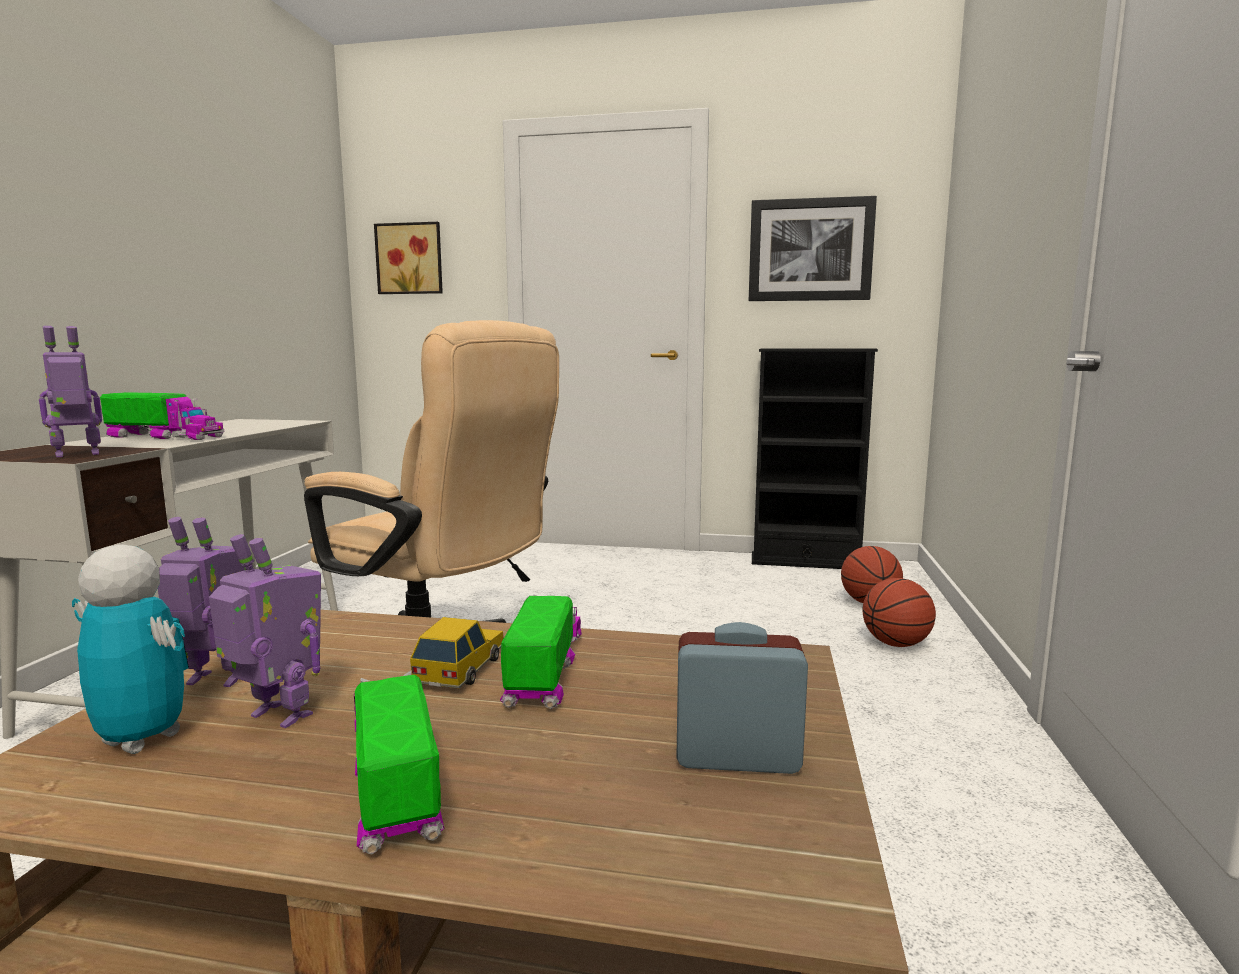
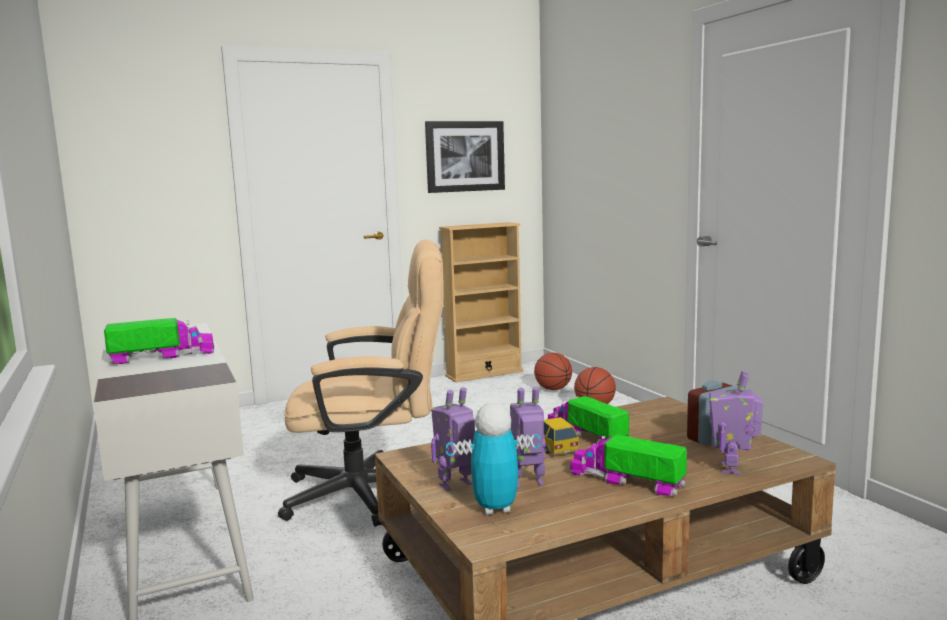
camera: 35 degrees left, 0 degrees up
(77, 454) = (194, 378): toy robot -> toy robot (732, 468)
(410, 259) = (134, 163): picture -> none
(805, 562) = (484, 373): black bookcase -> beige bookcase

